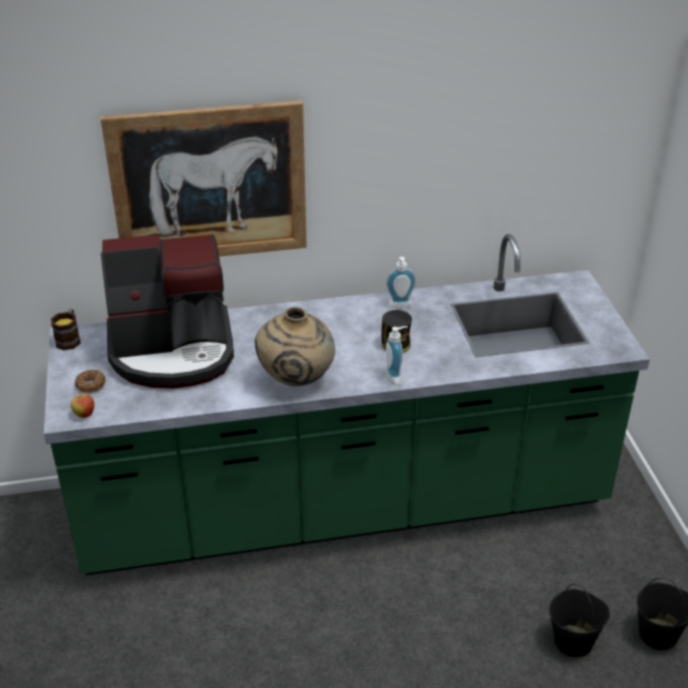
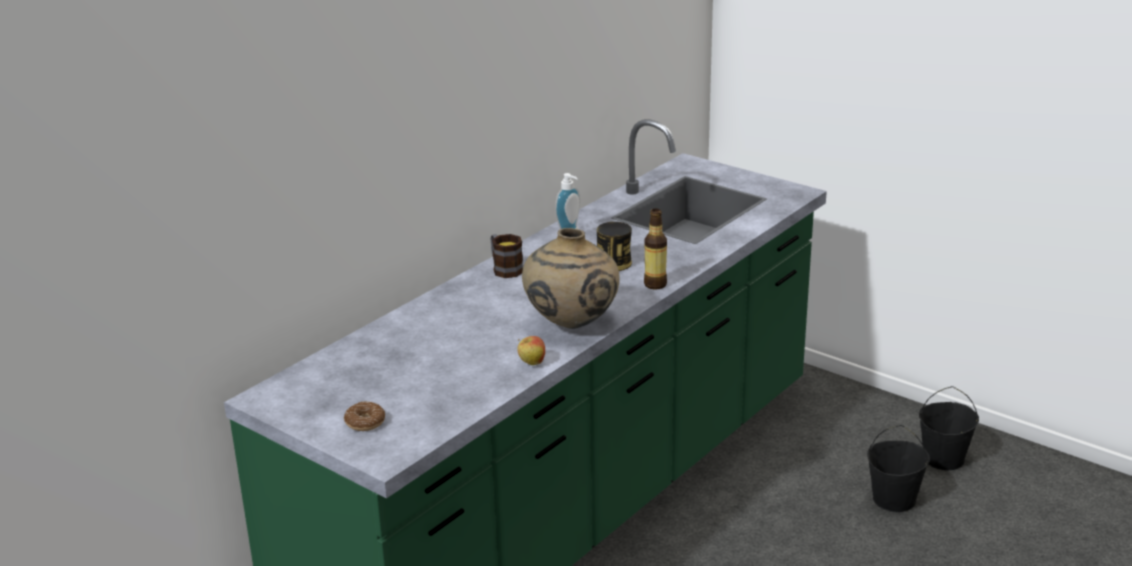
camera: 40 degrees left, 10 degrees down
(69, 339) = (267, 399): mug -> mug (504, 268)
(84, 414) = (402, 446): apple -> apple (531, 363)
(173, 351) = (406, 358): coffee machine -> none
(209, 184) = (373, 139): picture -> none
(396, 377) = (655, 284): soap dispenser -> bottle

